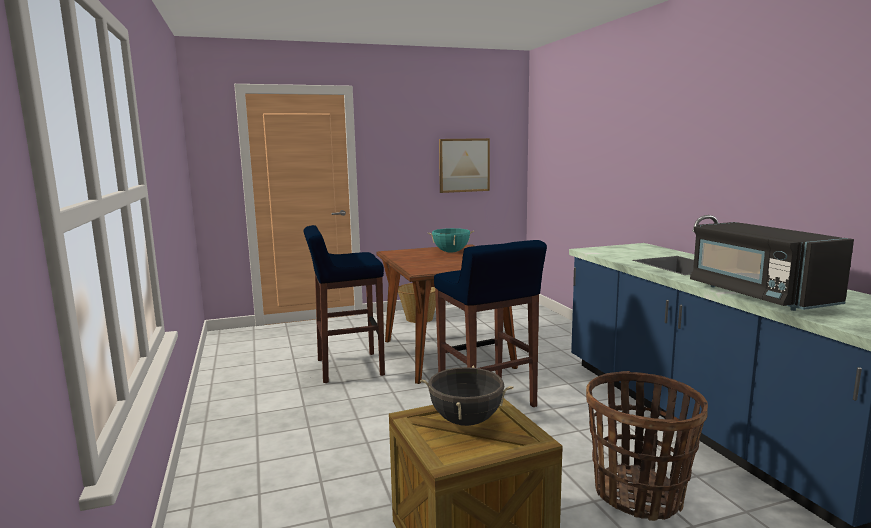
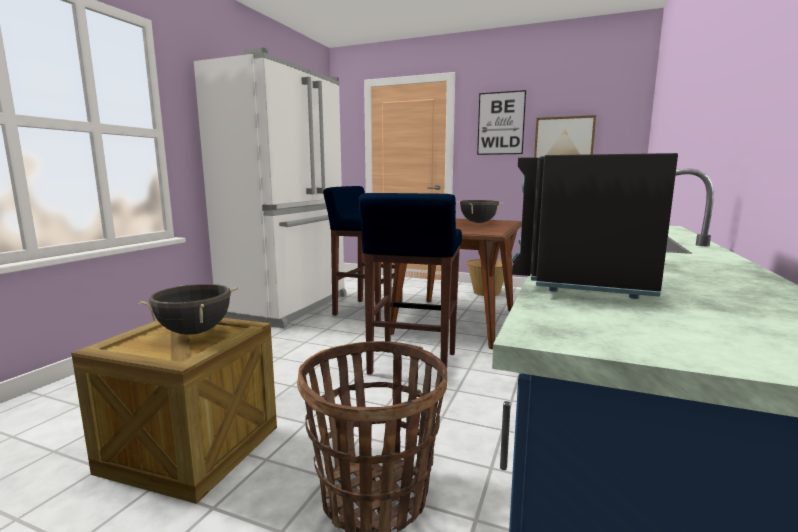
camera: 40 degrees right, 0 degrees up
(251, 389) = (289, 306): none -> white fridge
(405, 143) = (501, 123): none -> picture
(451, 252) = (478, 222): turquoise cooking pot -> black cooking pot

